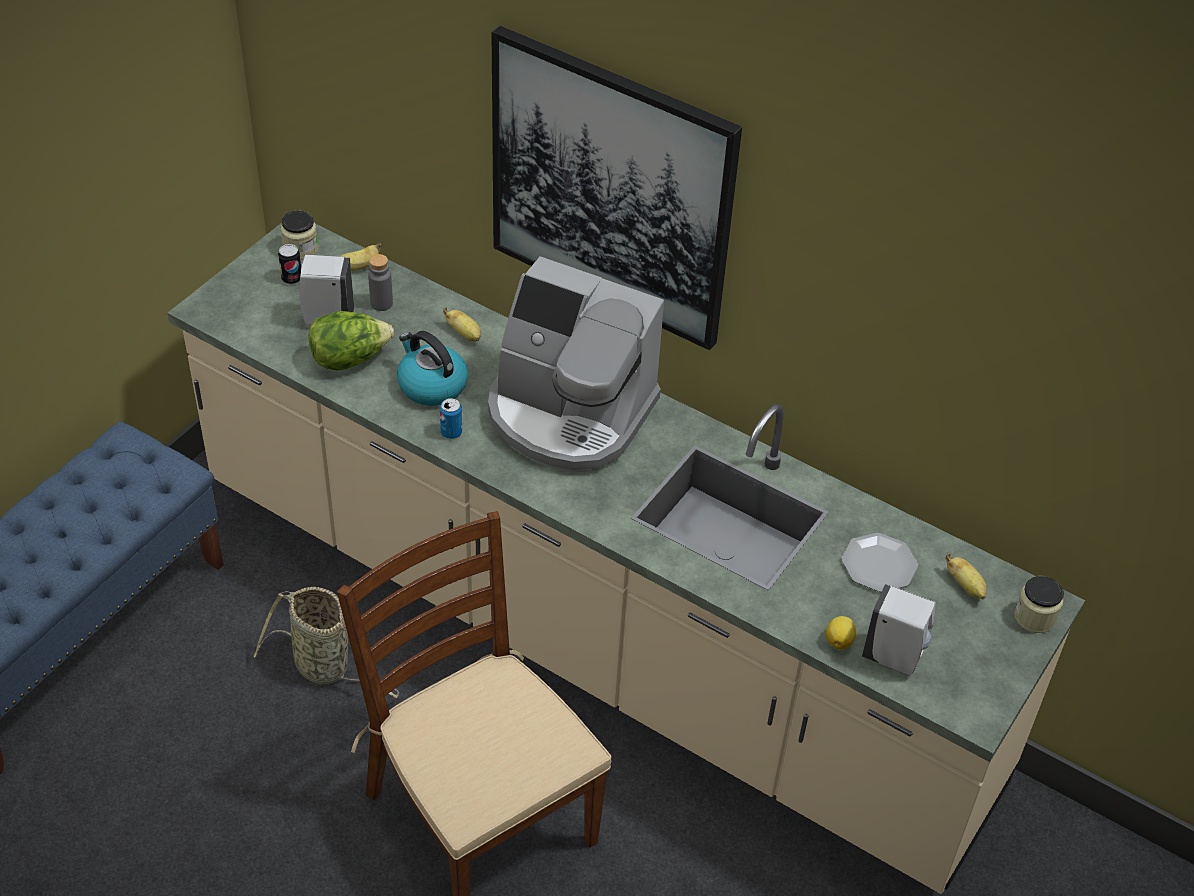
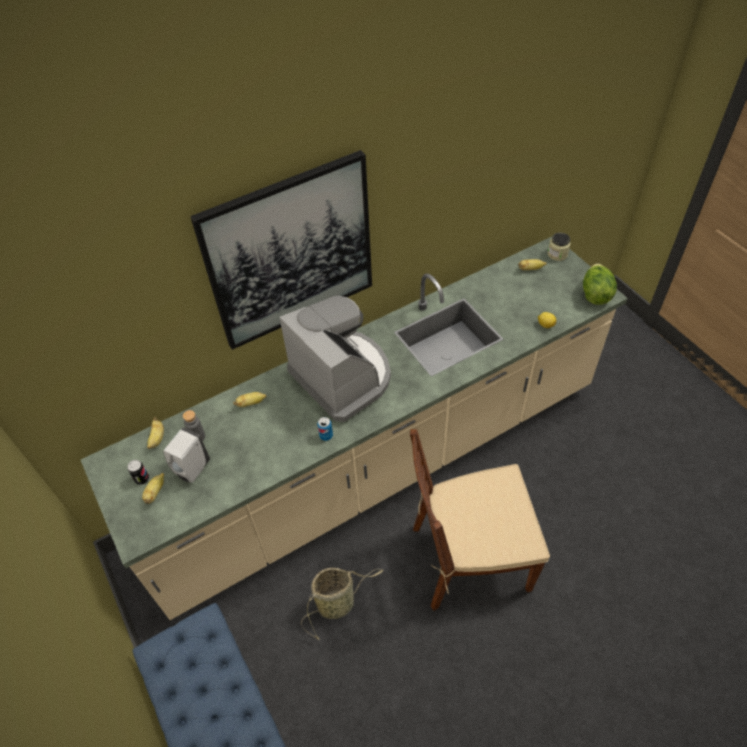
camera: 60 degrees left, 5 degrees up
(278, 299) = (155, 492): none -> banana
(300, 249) = (117, 465): jar -> none
(350, 359) = (235, 468): lettuce -> lettuce (595, 294)
(431, 385) = (282, 433): kettle -> none
(569, 414) = (342, 376): coffee machine -> coffee machine turned 90 degrees counterclockwise
(879, 565) = (505, 293): plate -> none
(894, 658) = (563, 309): white soap dispenser -> none

